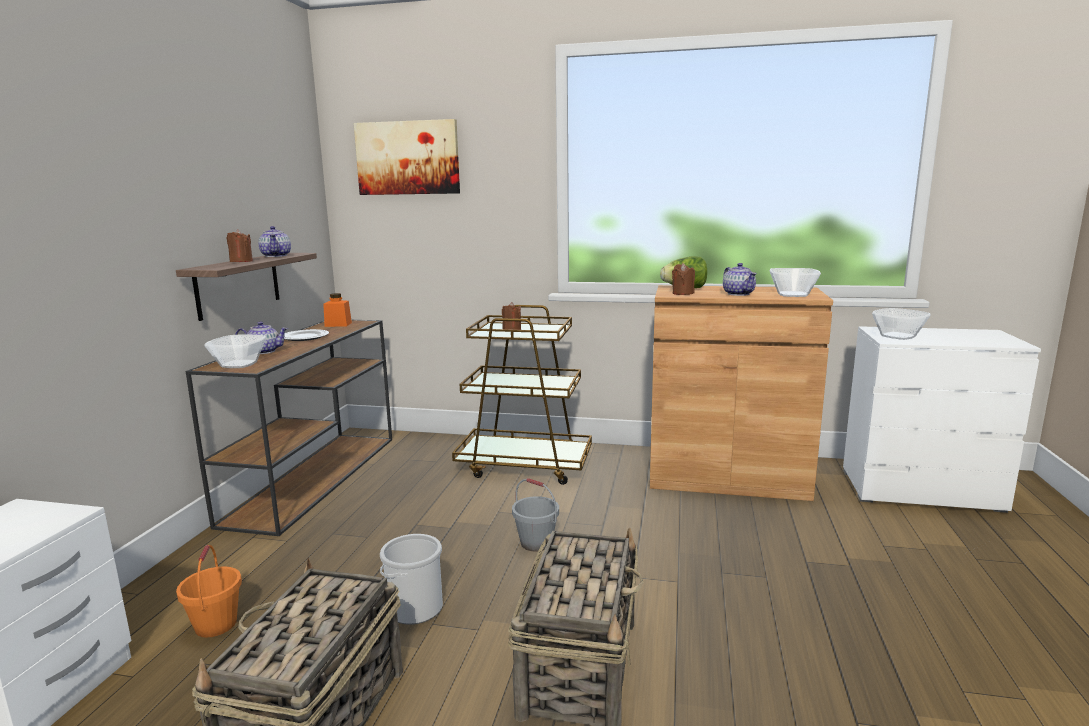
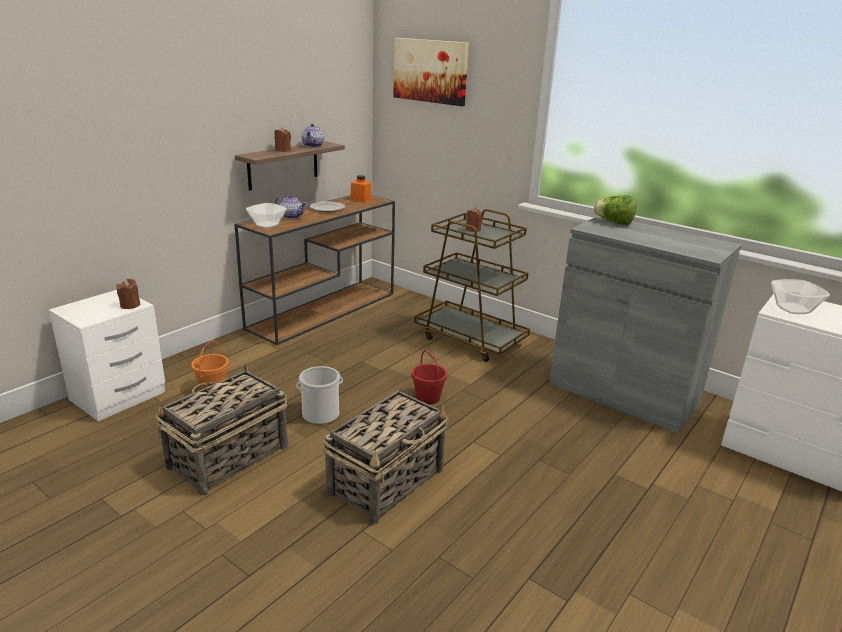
camera: 25 degrees right, 10 degrees up
(536, 543) = (427, 398): grey bucket -> red bucket
(682, 293) = (600, 229): brown candle -> brown candle (130, 305)
(727, 478) = (623, 393): brown cabinet -> grey cabinet
(738, 294) = (647, 239): teapot -> none
(792, 295) = (694, 249): bowl -> none

